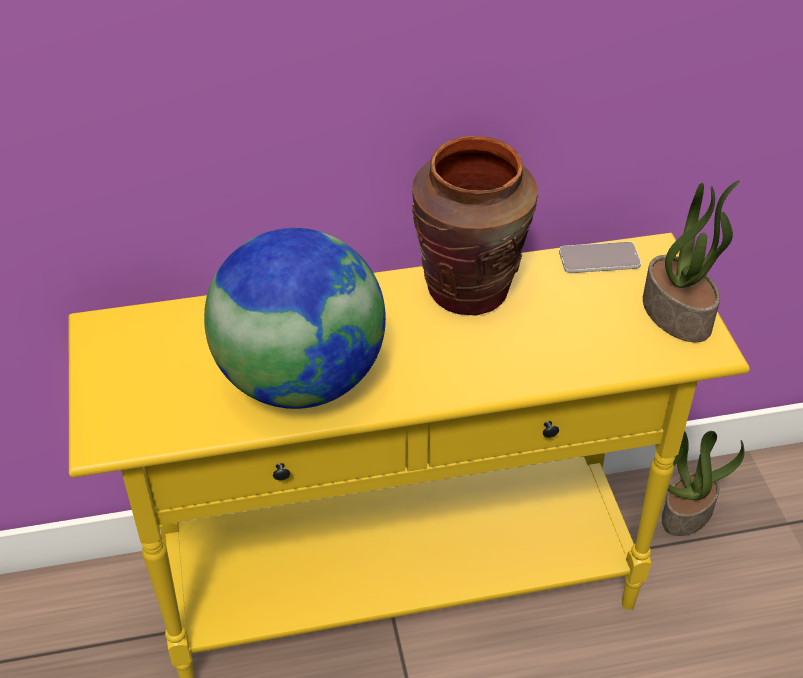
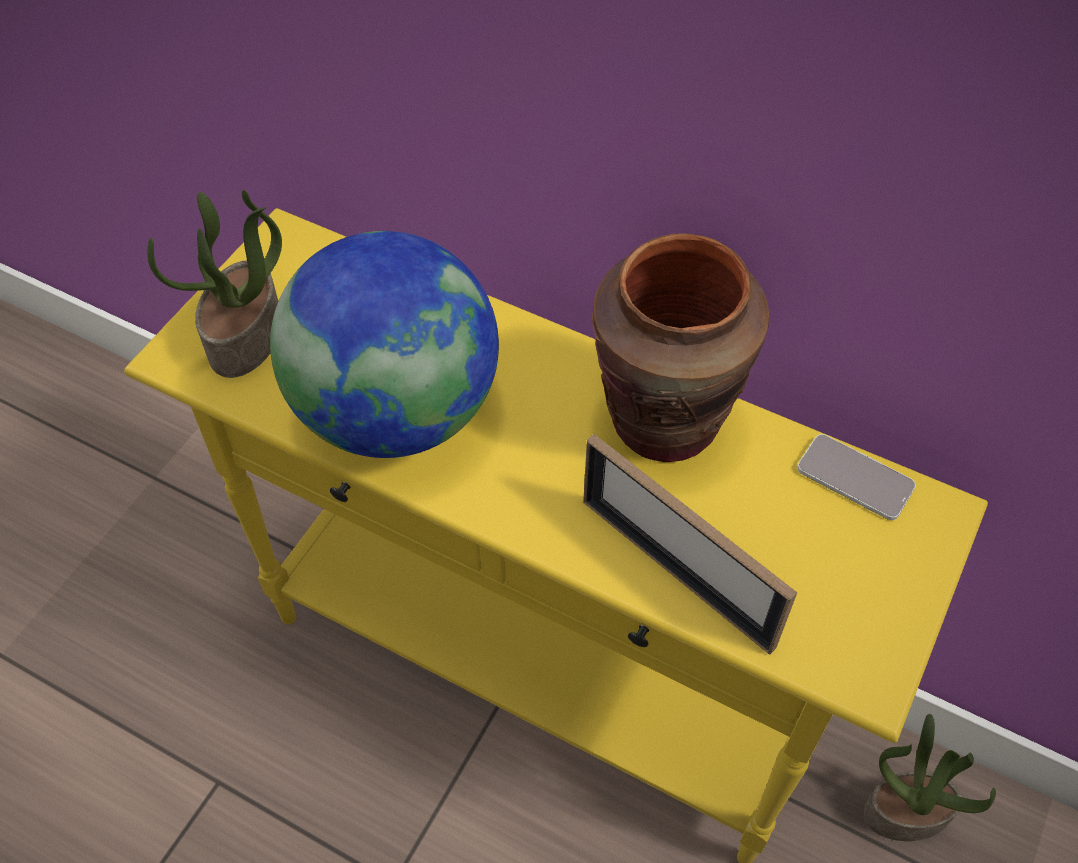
camera: 40 degrees right, 10 degrees up
(560, 360) = (676, 572): none -> picture frame
(678, 314) = (877, 611): potted plant -> potted plant (246, 337)

